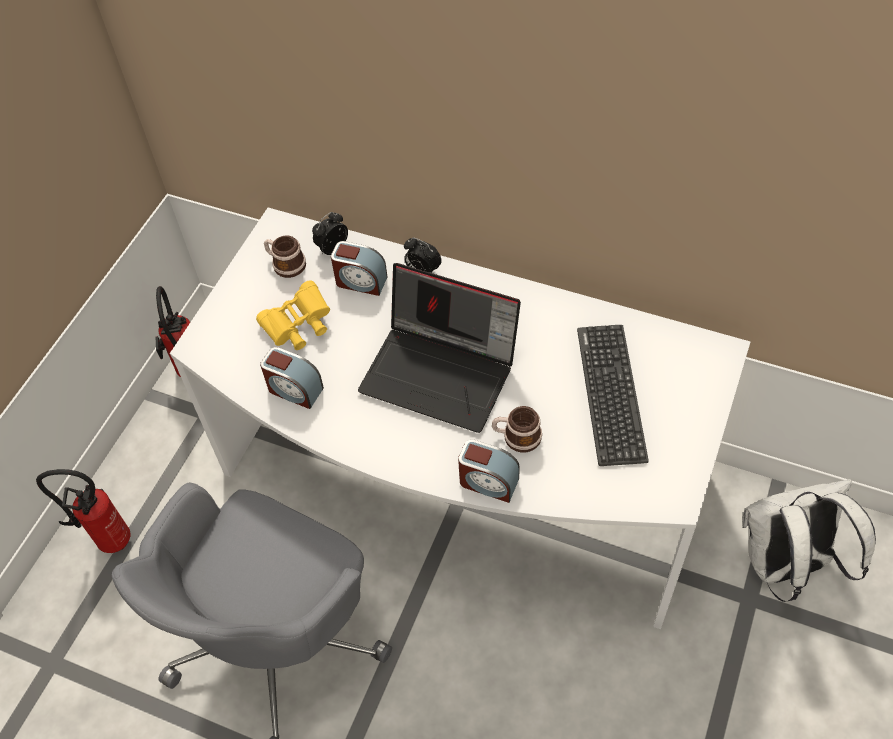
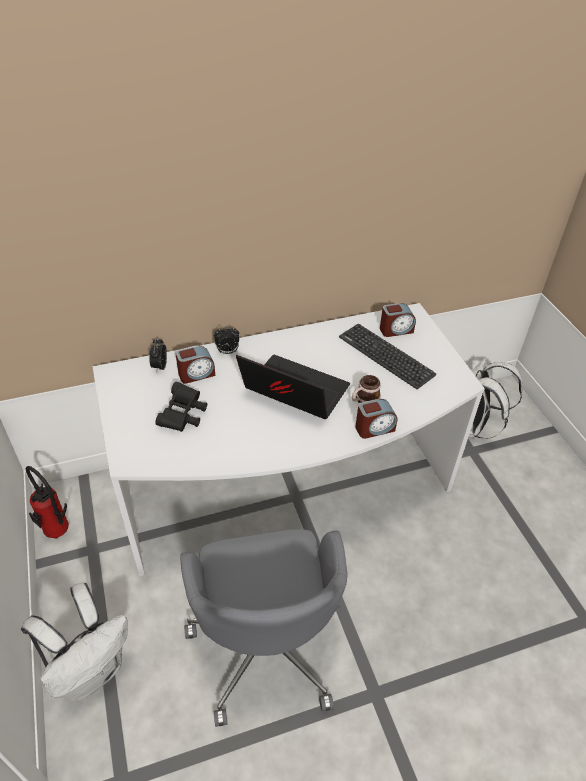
camera: 45 degrees left, 10 degrees down
(110, 539) = (91, 670): fire extinguisher -> white backpack
(285, 264) = (138, 389): mug -> none
(294, 390) = (217, 448): alarm clock -> alarm clock (396, 330)
(298, 327) = (183, 415): yellow binoculars -> black binoculars
(442, 372) = (292, 392): laptop -> laptop turned 135 degrees counterclockwise

